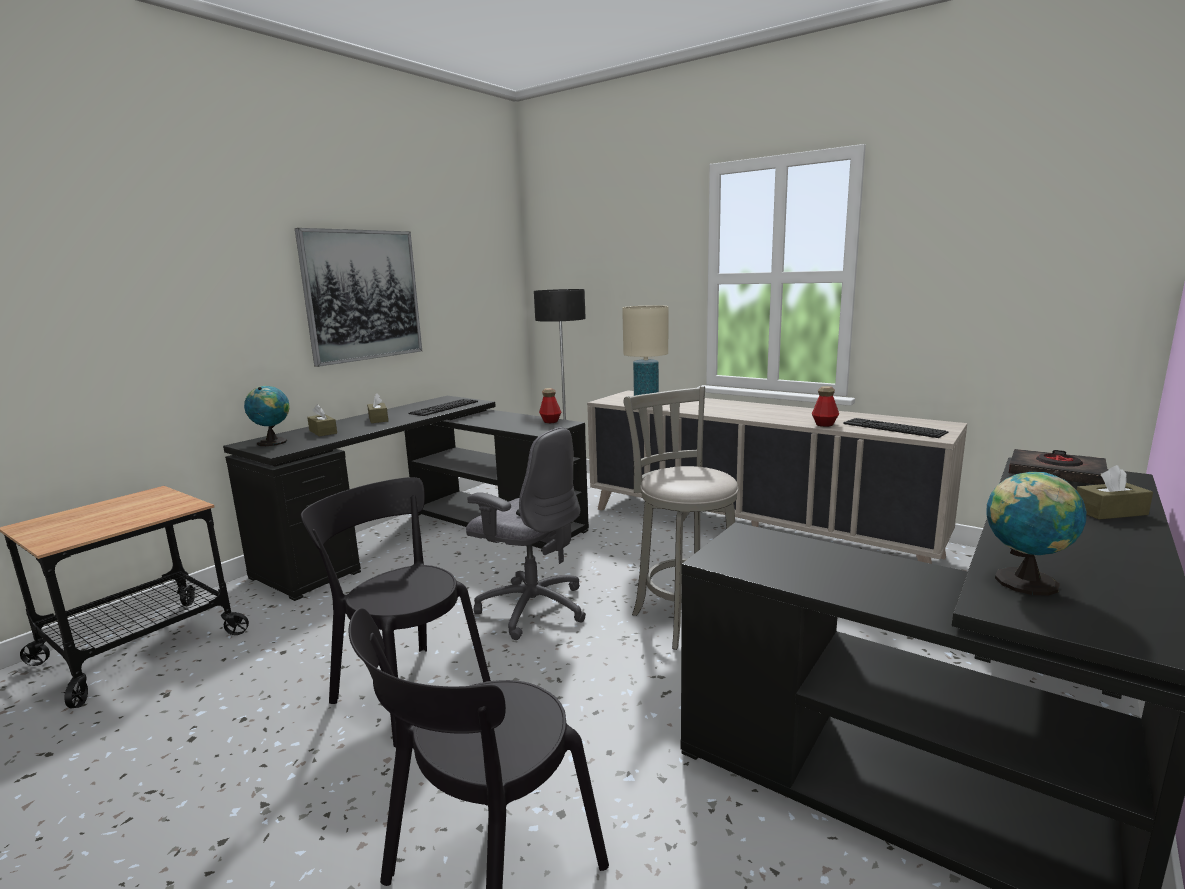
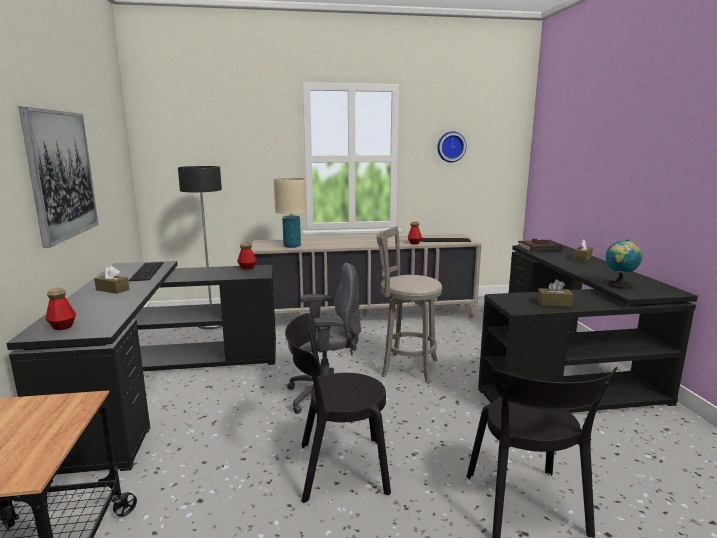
camera: 45 degrees left, 0 degrees up
(273, 442) = (62, 326): globe -> bottle
(323, 432) = (90, 309): brown tissue box -> brown tissue box (554, 303)
(967, 252) = (451, 147): none -> wall clock

